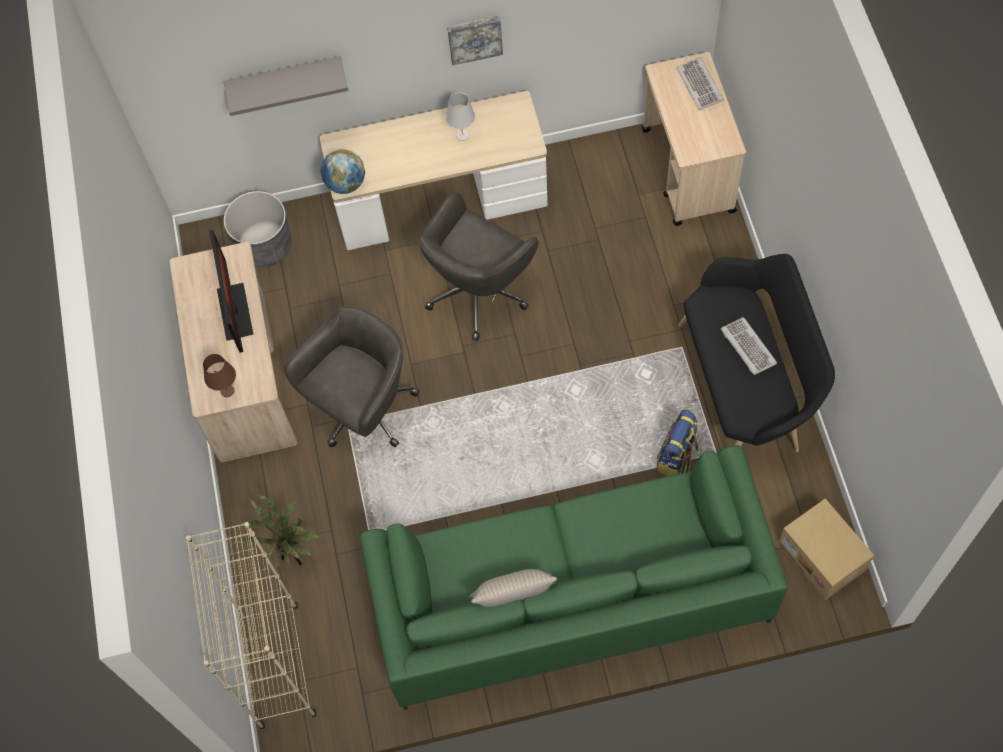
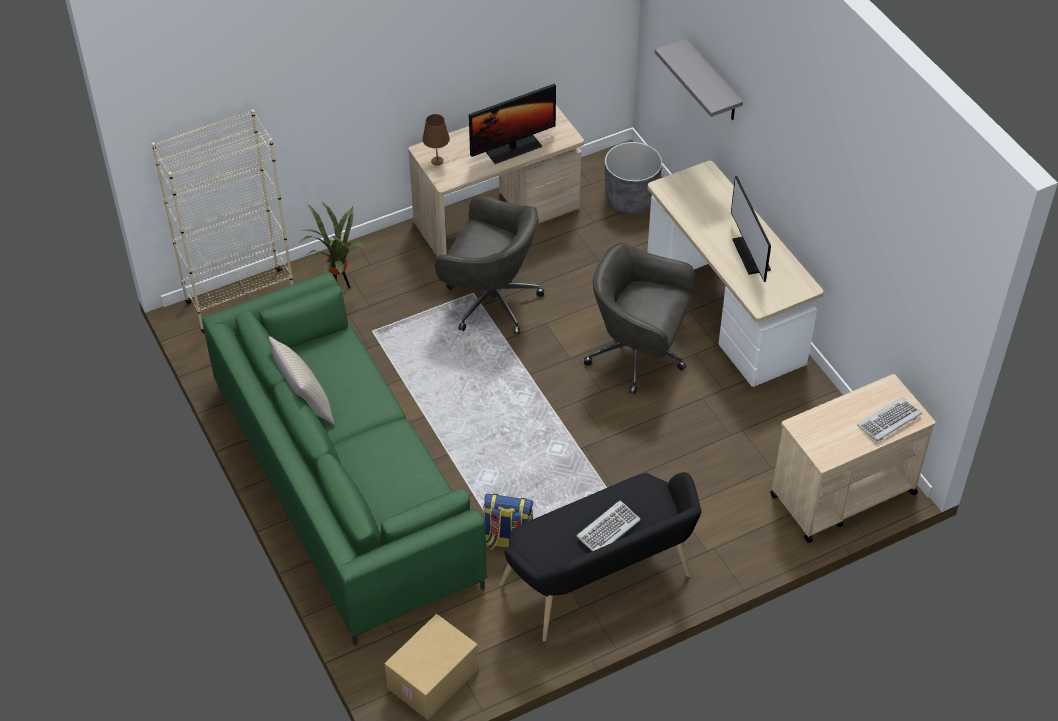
camera: 70 degrees right, 15 degrees down
(345, 184) = (666, 187): globe -> none
(462, 135) = (751, 255): white table lamp -> monitor
(474, 38) = (812, 192): picture -> none

